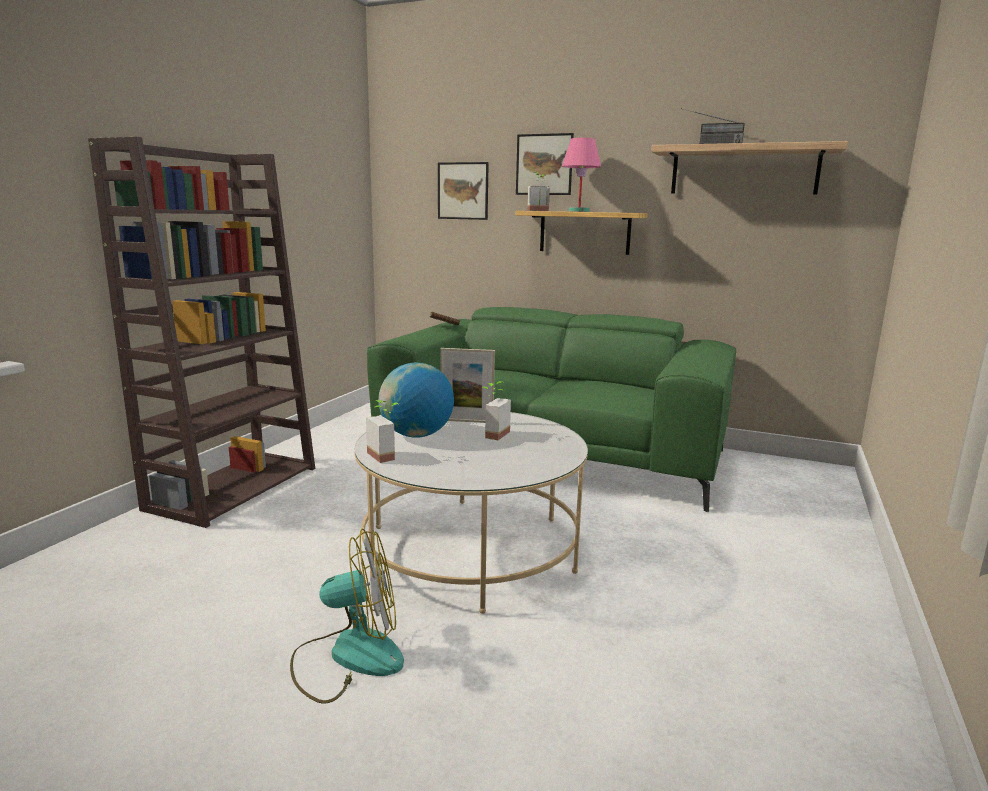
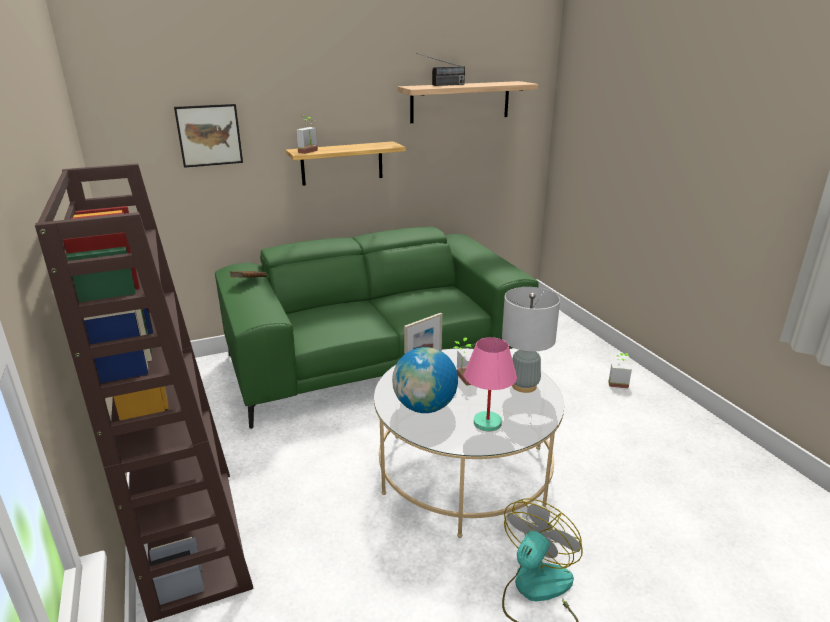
camera: 45 degrees left, 10 degrees up
(387, 455) = (449, 436): potted plant -> potted plant (617, 383)
(537, 457) = (524, 386): none -> grey table lamp
(544, 164) = (296, 104): picture -> none
(578, 211) = (344, 148): pink table lamp -> pink table lamp (487, 423)

